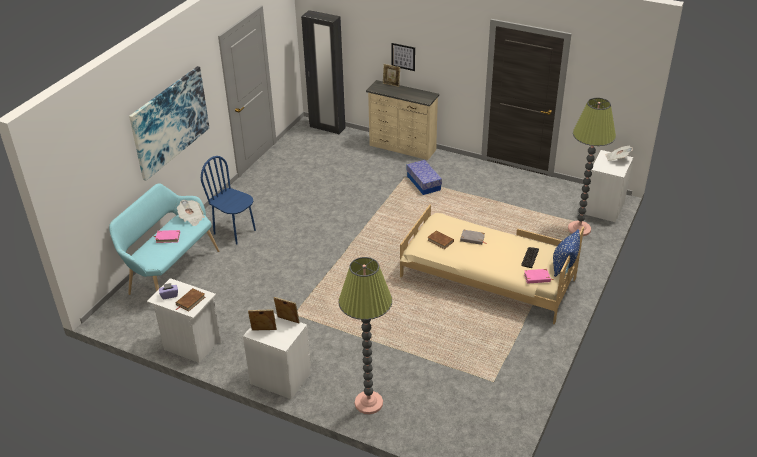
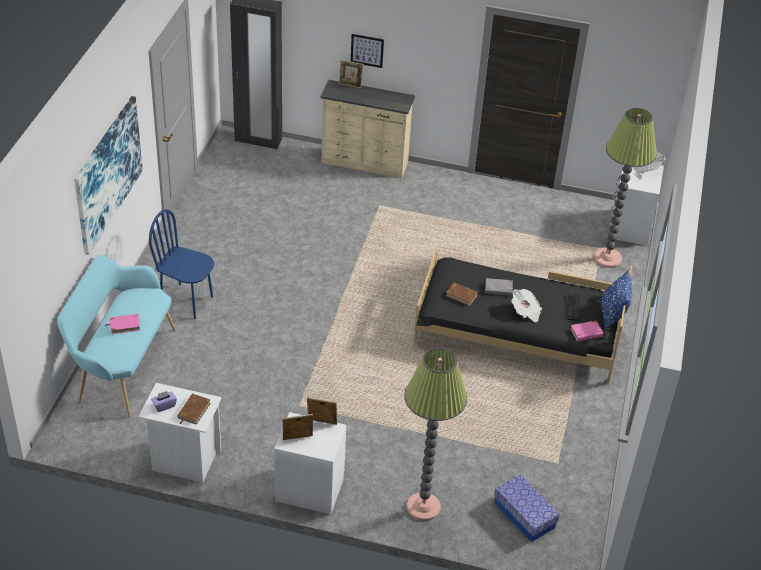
camera: 15 degrees left, 5 degrees up
(191, 218) = (145, 295): newspaper -> newspaper (526, 312)
(423, 183) = (406, 212): storage box -> storage box (524, 515)
(486, 278) = (516, 333): beige bed -> black bed

